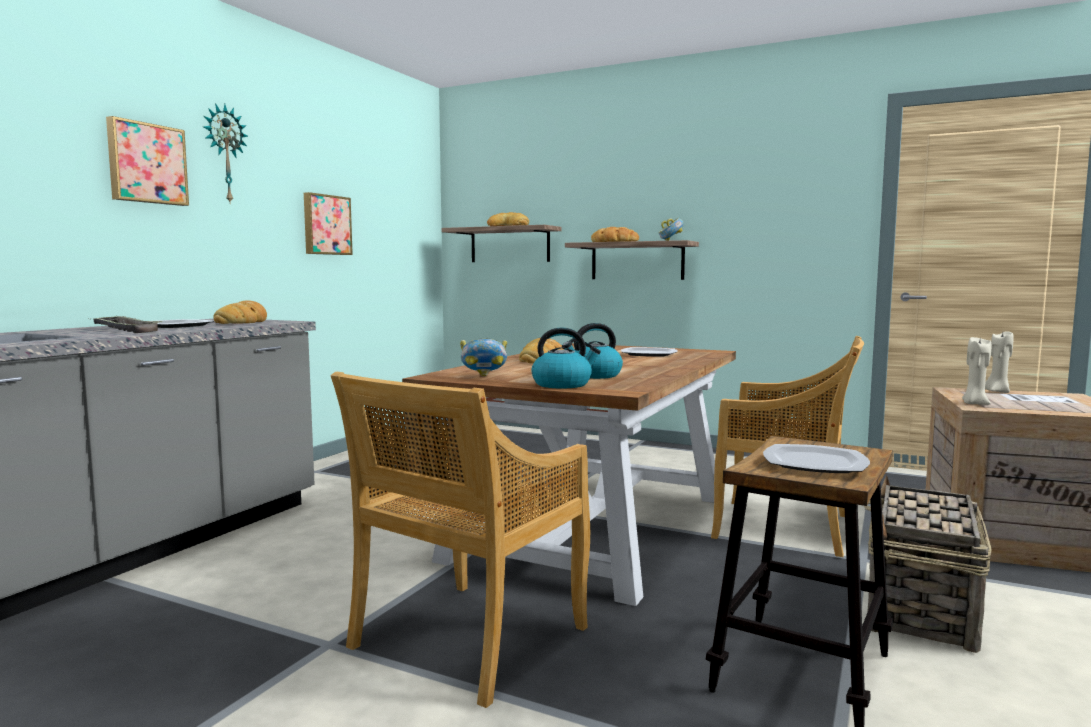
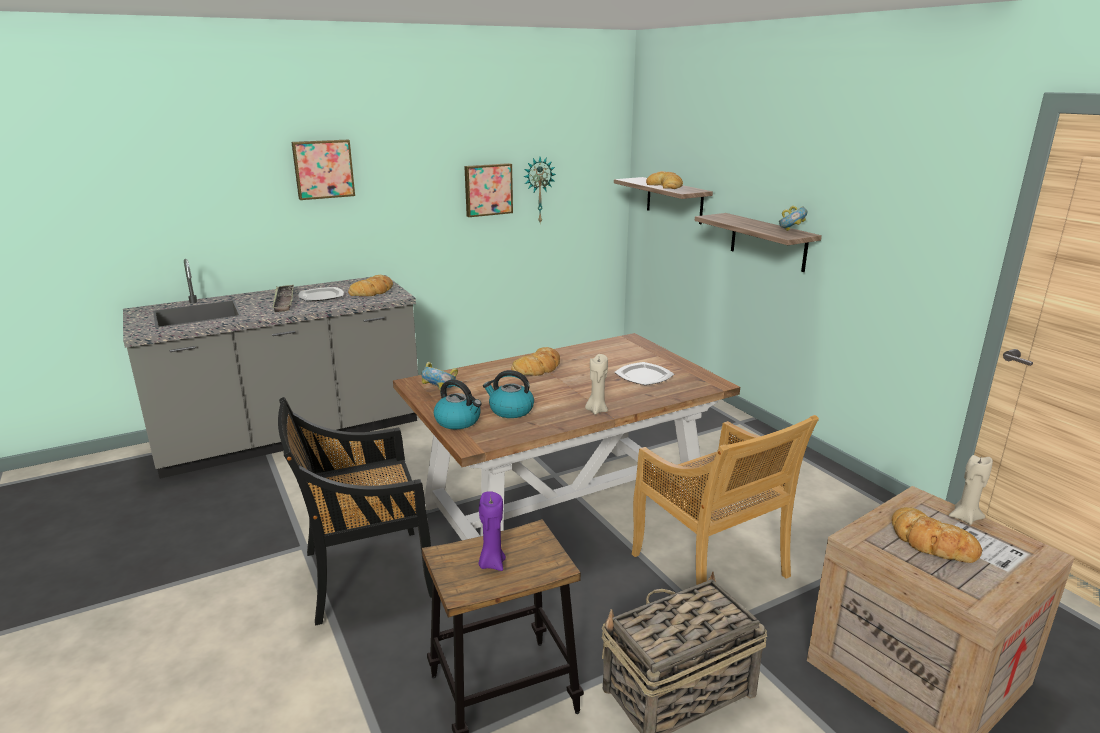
camera: 35 degrees right, 15 degrees up
(224, 154) = (388, 149): wall clock -> wall clock (538, 190)
(467, 640) = (365, 575): beige chair -> black chair
(614, 242) = (741, 221): bread -> bread (931, 542)
(813, 462) = (492, 563): plate -> purple candle
(974, 404) = (868, 531): beige candle -> beige candle (596, 410)

